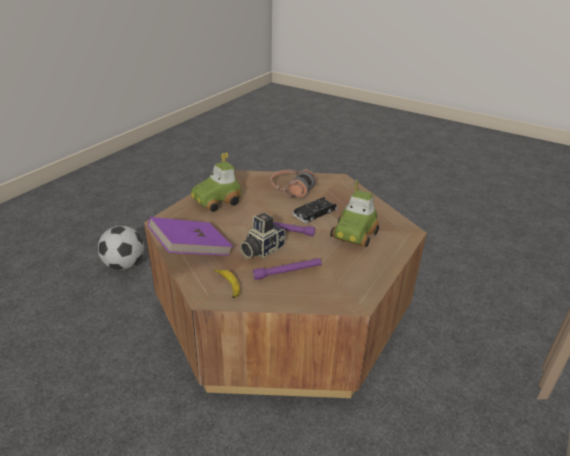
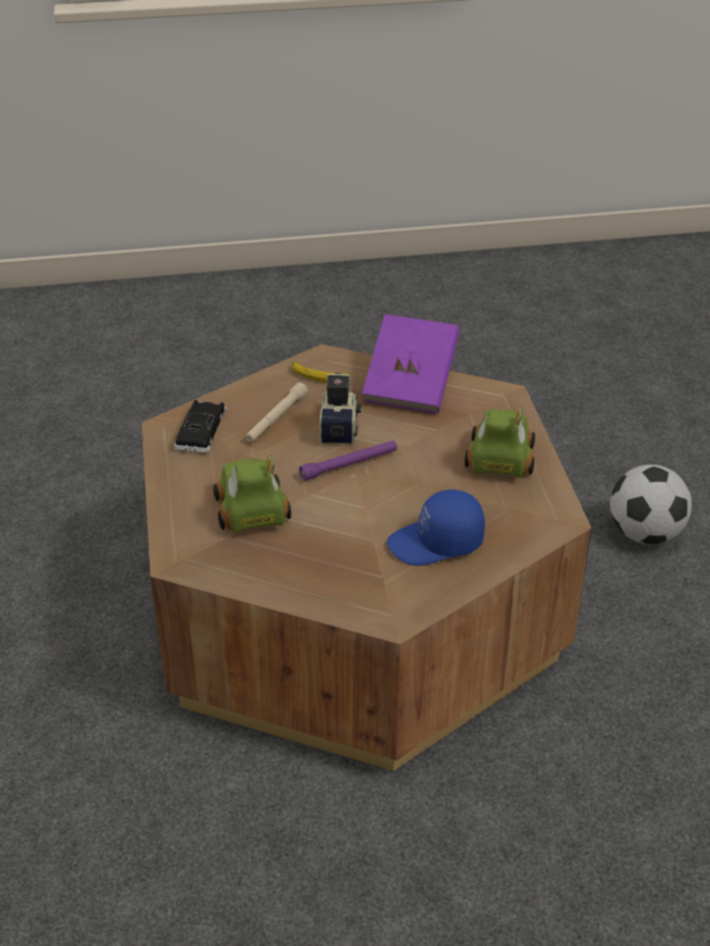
camera: 140 degrees right, 5 degrees up
(287, 272) = (276, 419): purple flashlight -> beige flashlight
(291, 189) = (436, 543): headphones -> blue cap
(314, 213) = (344, 516): black toy car -> black toy car (201, 431)

